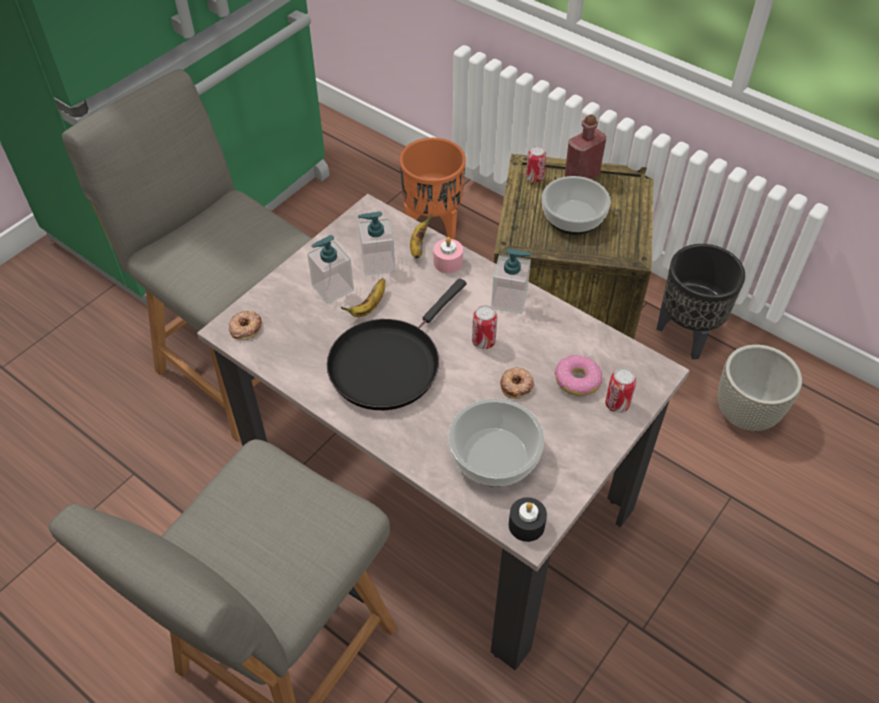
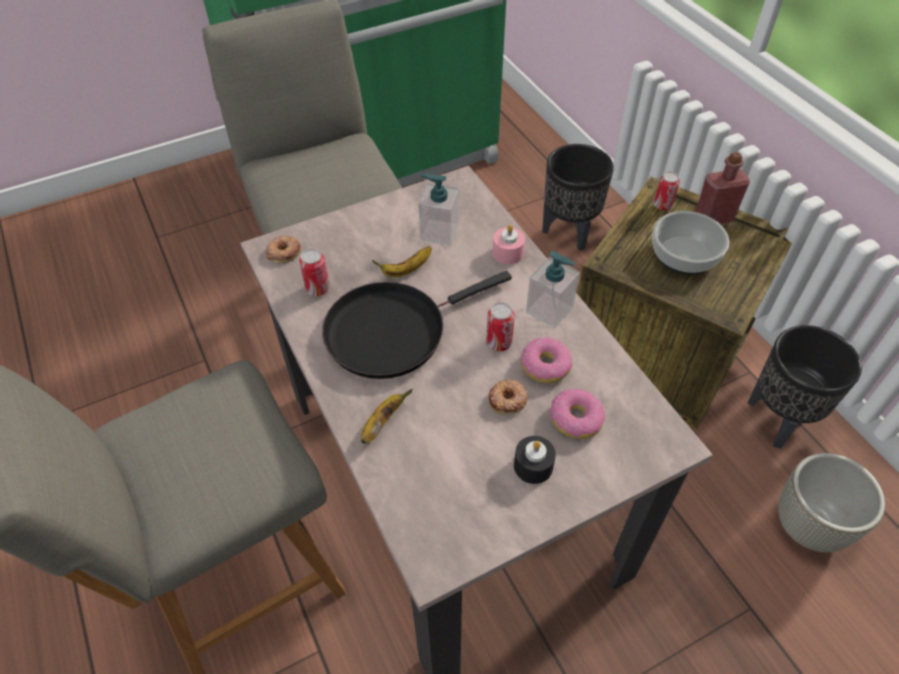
camera: 25 degrees right, 0 degrees up
(332, 288) = (383, 242): soap dispenser -> none
(418, 246) = (488, 228): banana -> banana (382, 423)
(433, 226) = (569, 232): orange planter -> black planter
(493, 455) = (441, 464): bowl -> none
(526, 525) = (433, 555): black candle -> black candle (533, 466)
(531, 347) = (545, 366): none -> donut
(617, 404) = (606, 461): can -> can (318, 289)

